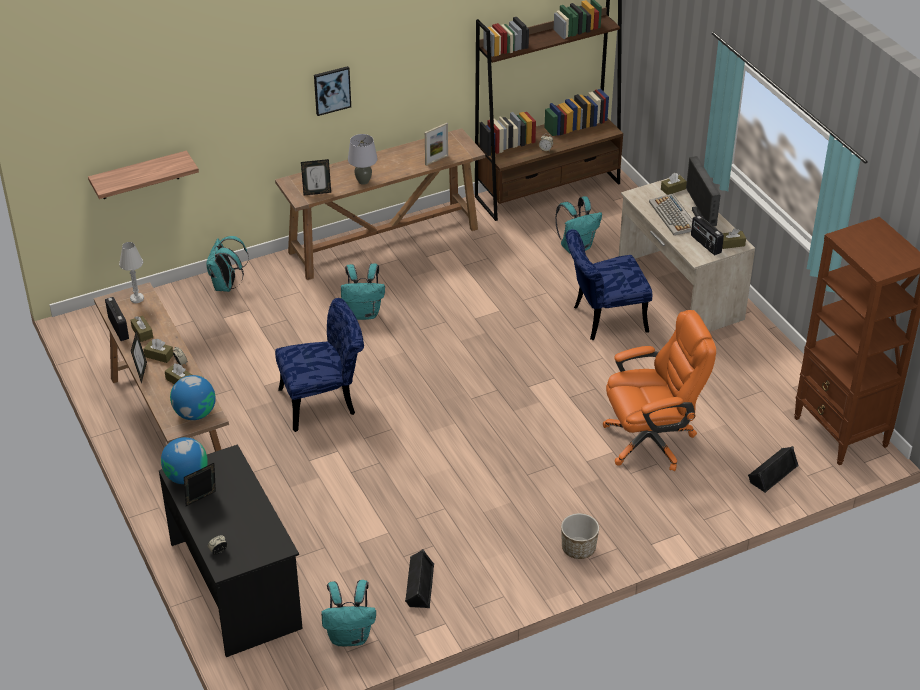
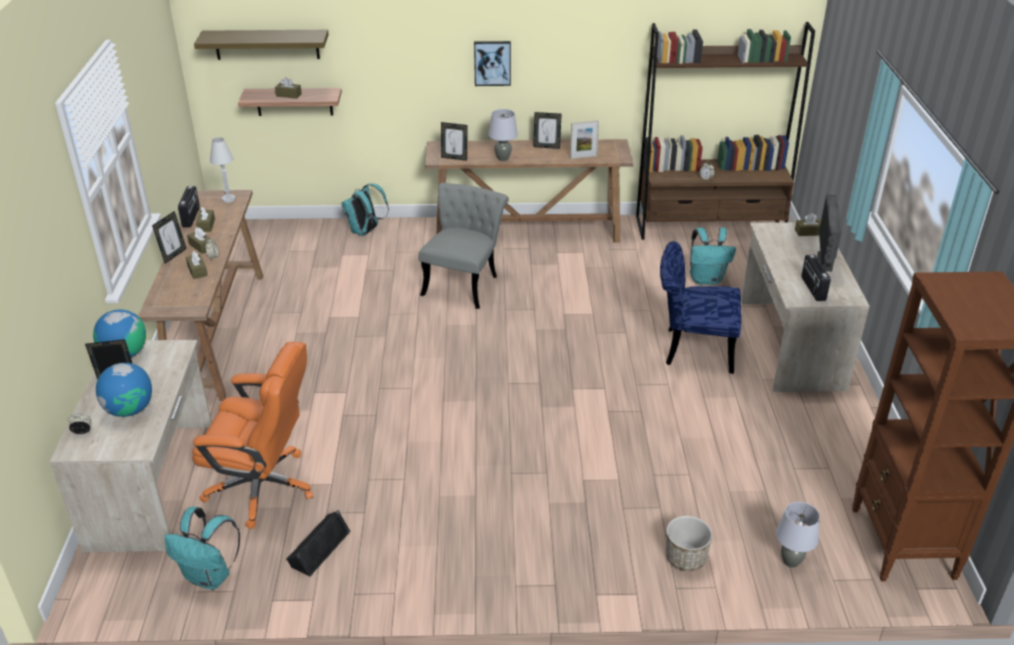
camera: 25 degrees right, 5 degrees down
(111, 127) = (267, 44): none -> shelf
(195, 413) = (183, 301): globe -> globe (129, 409)
(236, 585) = (153, 485): black desk -> beige desk
(324, 402) = (370, 346): blue chair -> none
(364, 313) = (464, 283): turquoise backpack -> grey chair
(394, 156) = (546, 147): none -> picture frame
(578, 548) = (511, 569): planter -> planter (685, 558)
(651, 440) = (668, 481): orange office chair -> orange office chair (263, 487)
(673, 216) = (793, 255): keyboard -> none
(731, 244) = (844, 295): brown tissue box -> brown tissue box (288, 95)
(772, 472) = (790, 562): black speaker -> grey table lamp

